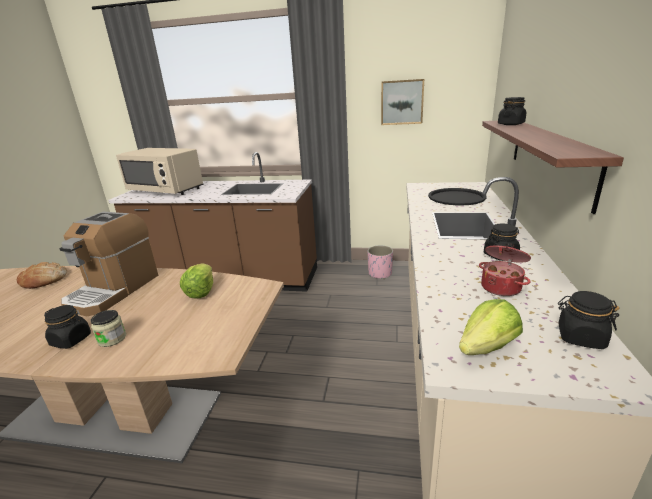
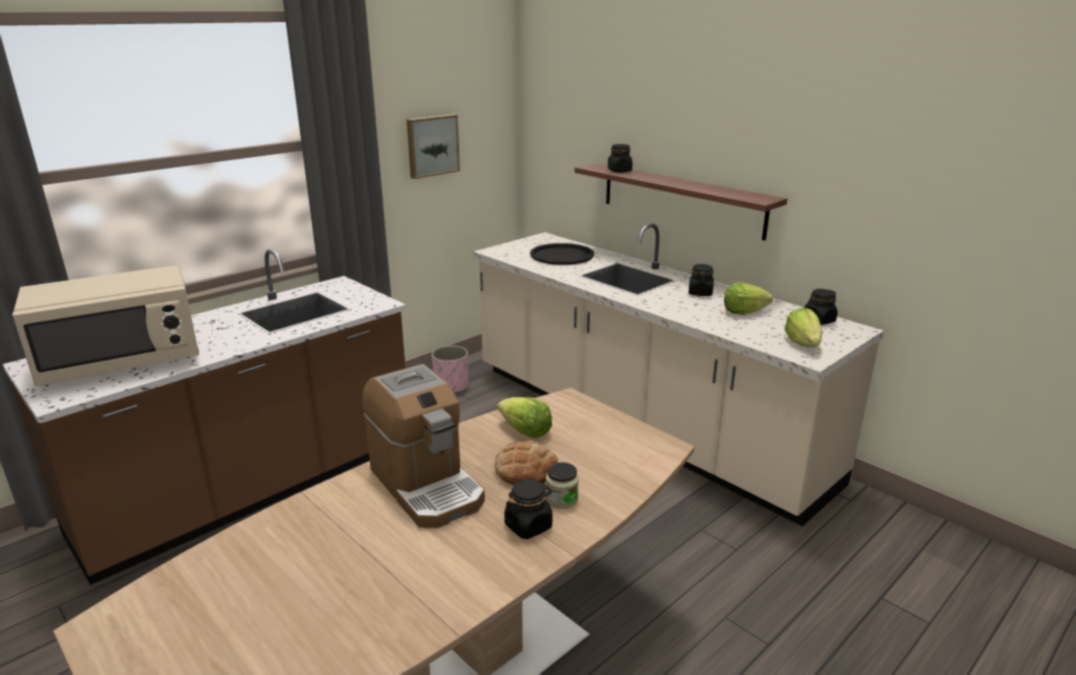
camera: 55 degrees left, 0 degrees up
(44, 279) = (275, 542): bread -> bread (526, 469)
(501, 287) = (743, 312): cooking pot -> lettuce

